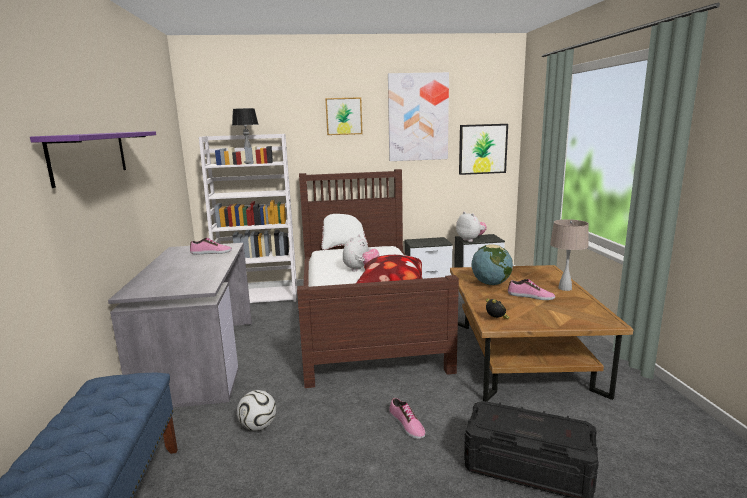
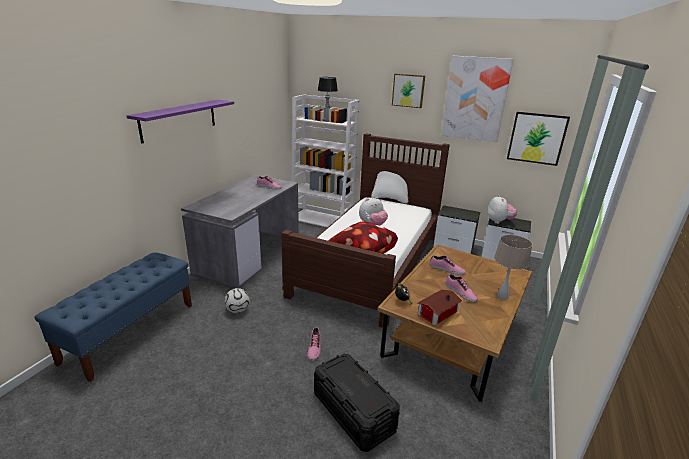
camera: 30 degrees right, 10 degrees up
(491, 283) = (446, 269): globe -> shoe
(538, 317) = (436, 312): none -> toy house

